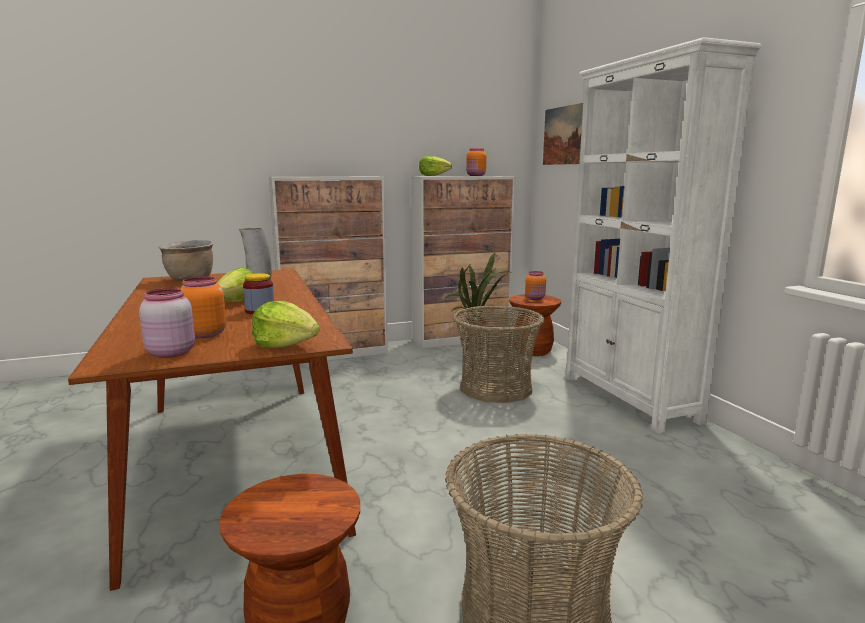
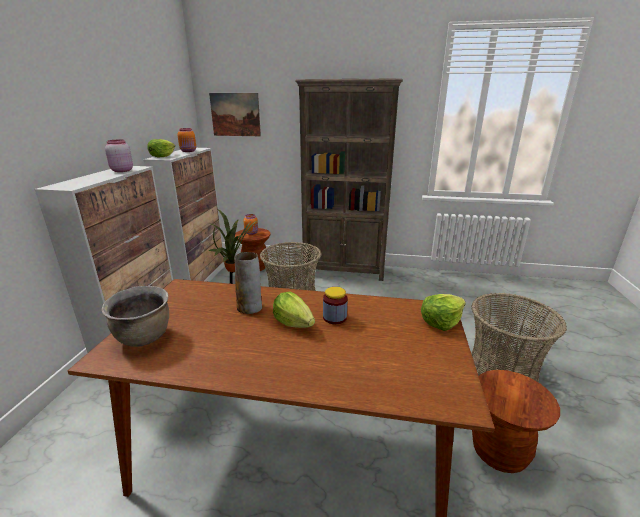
camera: 60 degrees left, 10 degrees up
(170, 353) = (441, 370): pink jar -> pink jar (121, 171)
(204, 334) = (393, 350): orange jar -> none
(629, 399) = (344, 271): white bookcase -> brown bookcase

